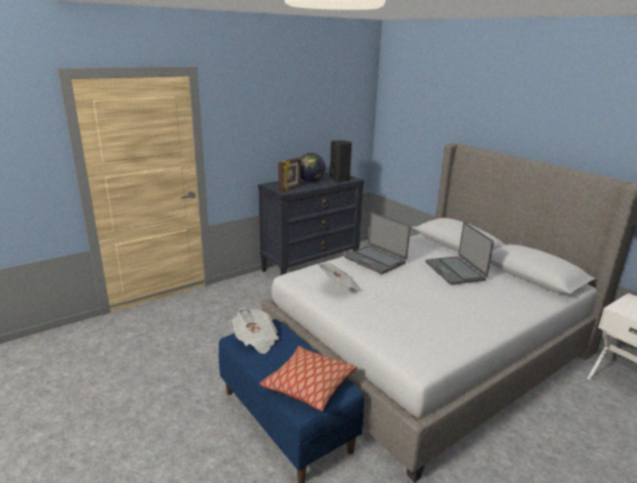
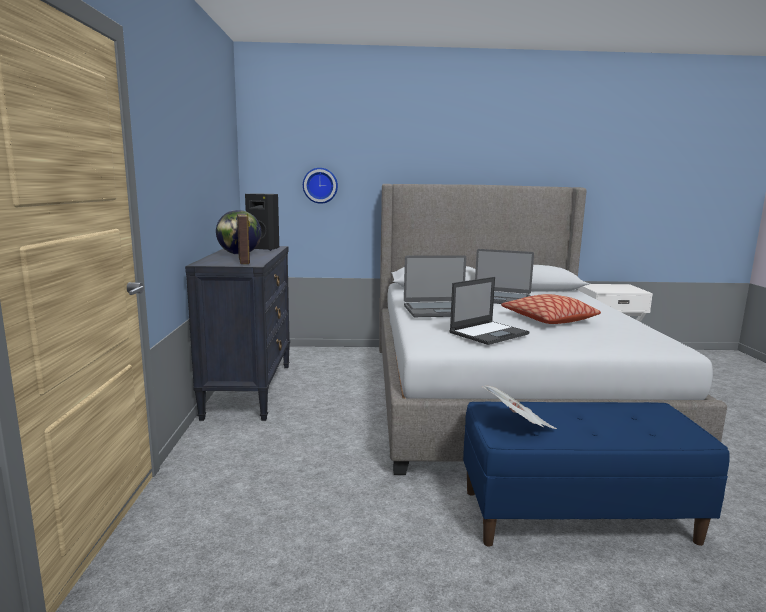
camera: 55 degrees left, 10 degrees down
(309, 385) = (643, 422): pillow -> pillow (548, 319)
(339, 286) = (489, 333): newspaper -> laptop
(417, 135) = (320, 185): none -> wall clock

